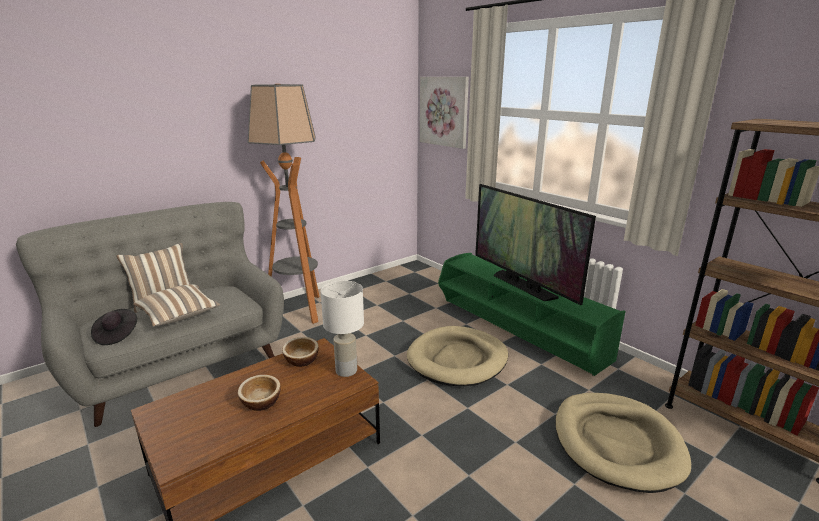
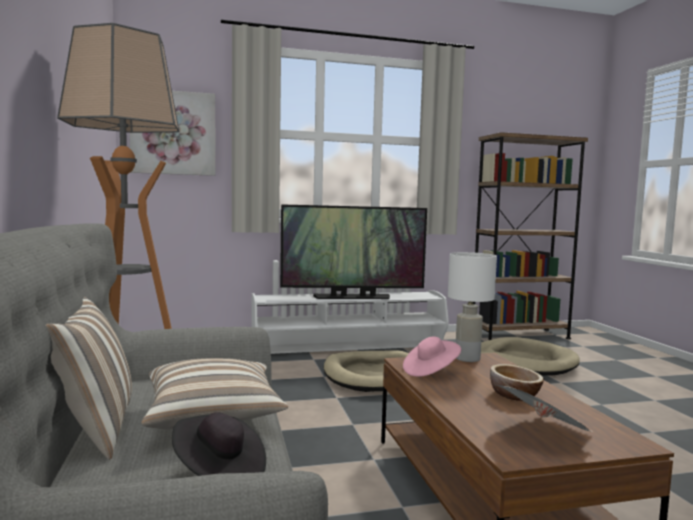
camera: 65 degrees left, 15 degrees down
(185, 421) = (545, 434): none -> newspaper
(301, 360) = (430, 371): bowl -> pink hat
(517, 329) = (349, 347): green tv stand -> white tv stand

